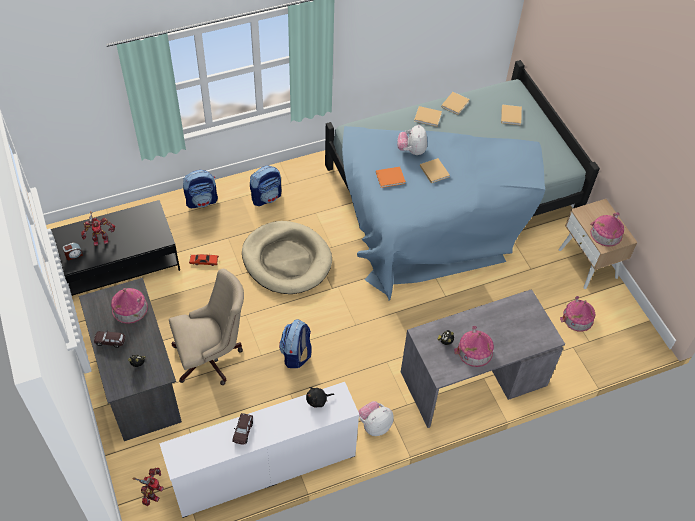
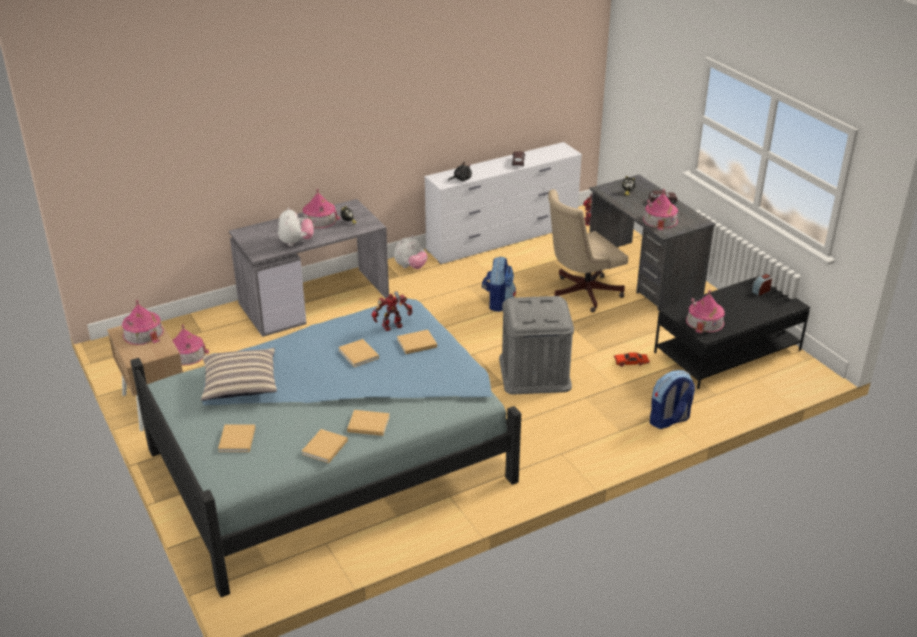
camera: 175 degrees right, 20 degrees down
(100, 239) = (743, 305): toy robot -> toy robot (393, 326)
(145, 223) = (705, 321): none -> toy house
(266, 197) = (586, 433): backpack -> none
(286, 260) = (534, 373): beige dog bed -> grey storage box
(391, 178) = (415, 343): orange book -> beige book
(411, 150) = (390, 375): plush toy -> plush toy (296, 242)
(517, 157) = (240, 382): none -> pillow

